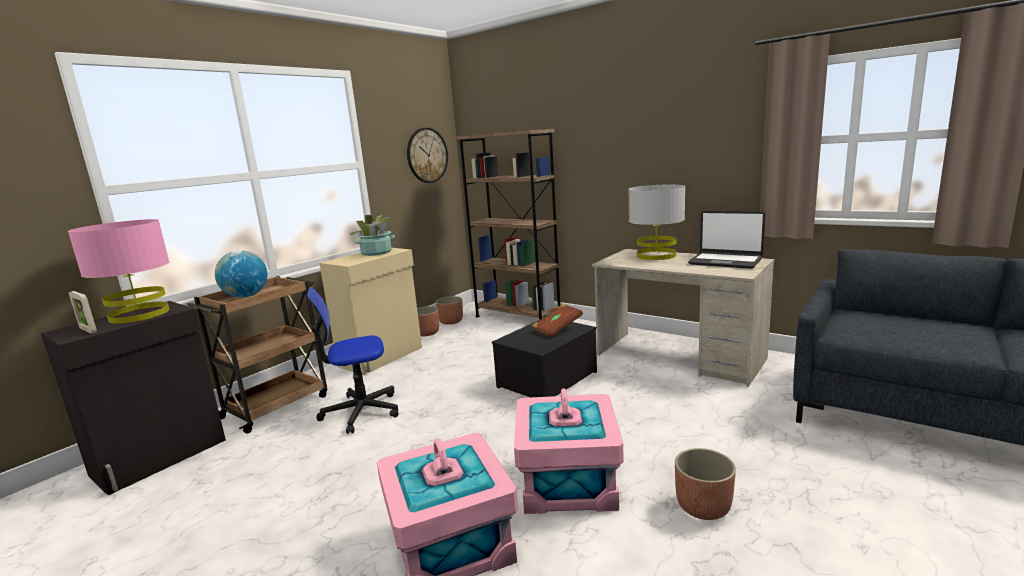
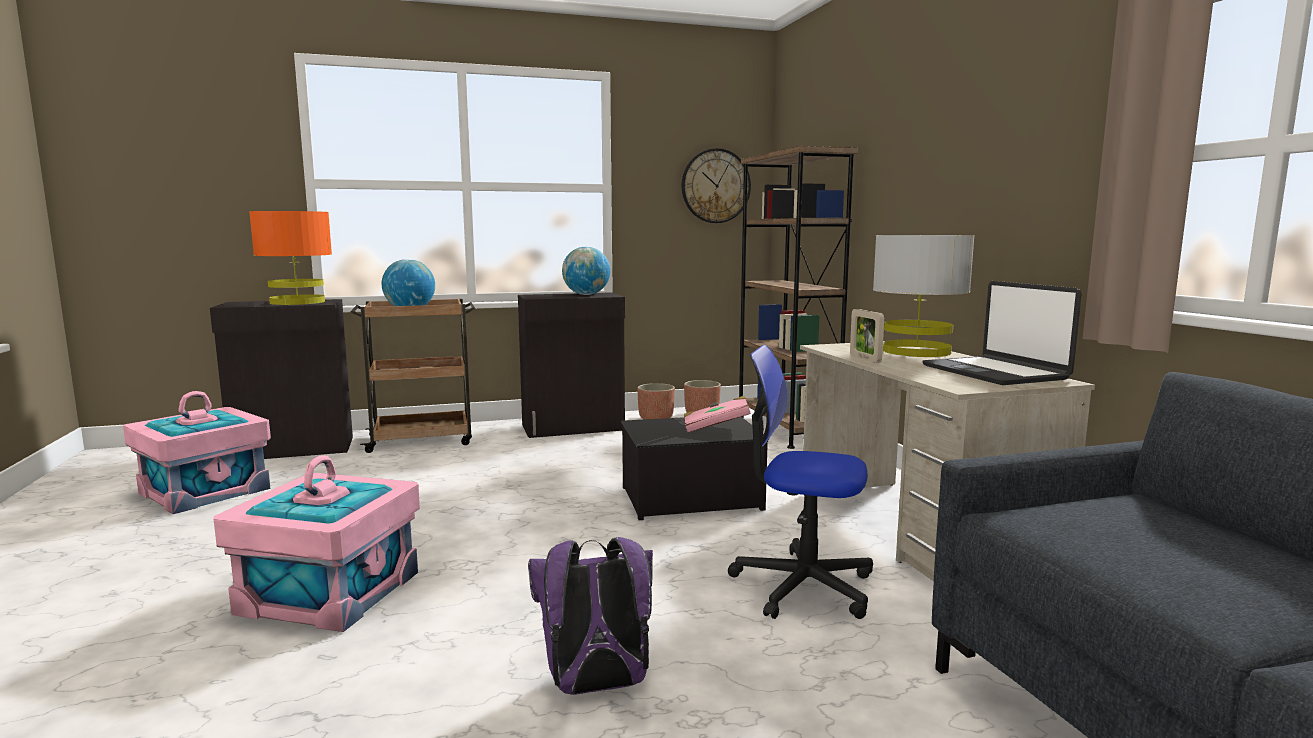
camera: 35 degrees right, 5 degrees down
(88, 330) = (246, 304): picture frame -> picture frame (865, 359)
(139, 314) = (297, 302): pink table lamp -> orange table lamp
(361, 411) = (470, 466): office chair -> office chair (802, 586)
(376, 252) = (586, 294): potted plant -> globe
(382, 357) = (574, 427): beige cabinet -> black cabinet
(557, 329) = (716, 428): brown book -> pink book
(567, 482) = (513, 594): pink storage box -> pink storage box (204, 491)
(703, 507) = (596, 686): planter -> purple backpack

